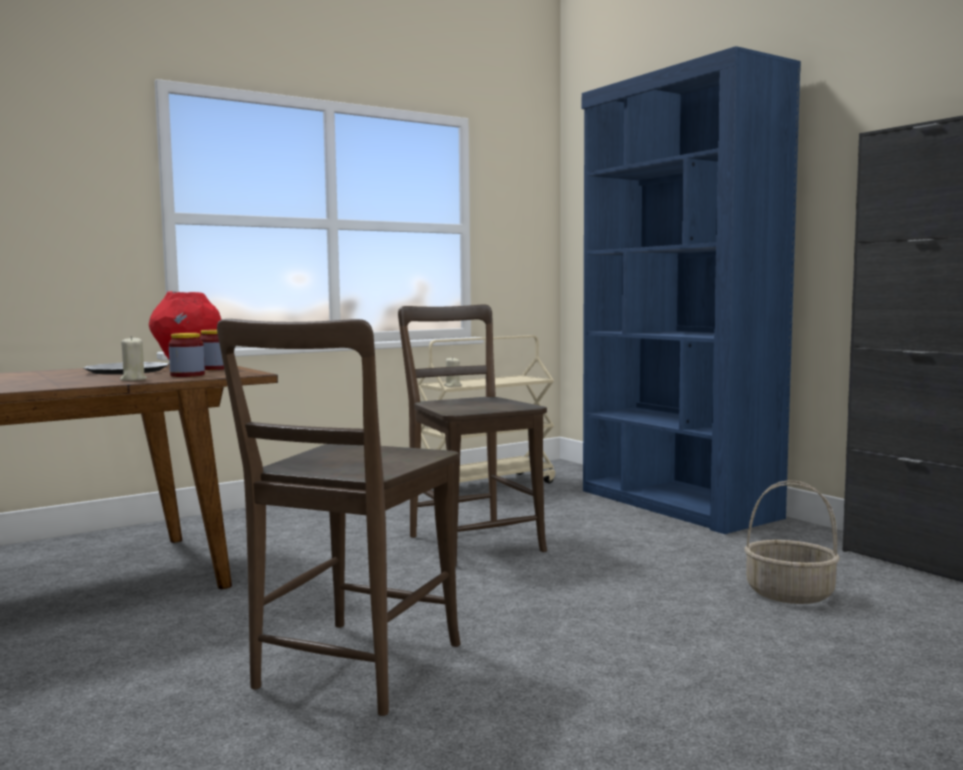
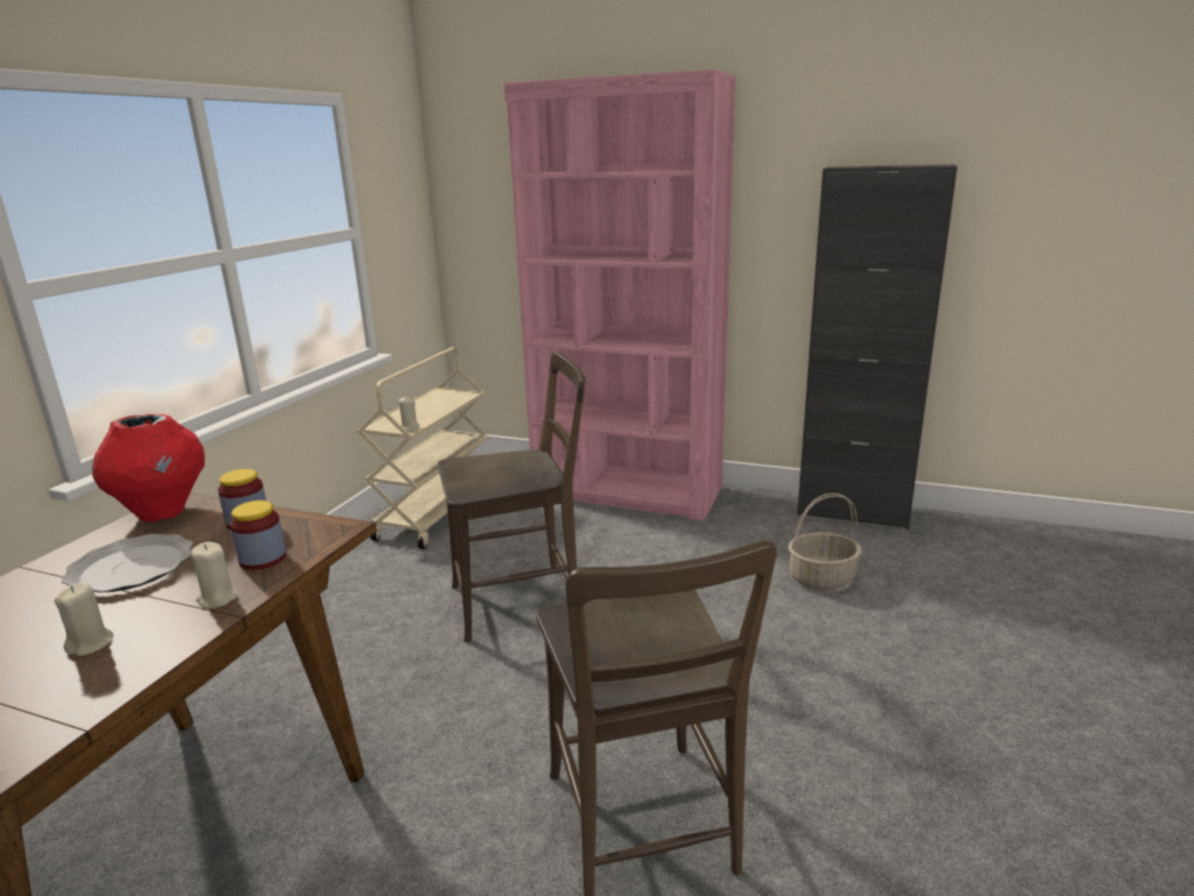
camera: 35 degrees left, 15 degrees up
(53, 381) = (90, 644): none -> beige candle
(472, 541) = (522, 601): brown chair -> brown chair turned 135 degrees clockwise
(676, 504) = (628, 492): blue bookcase -> pink bookcase

